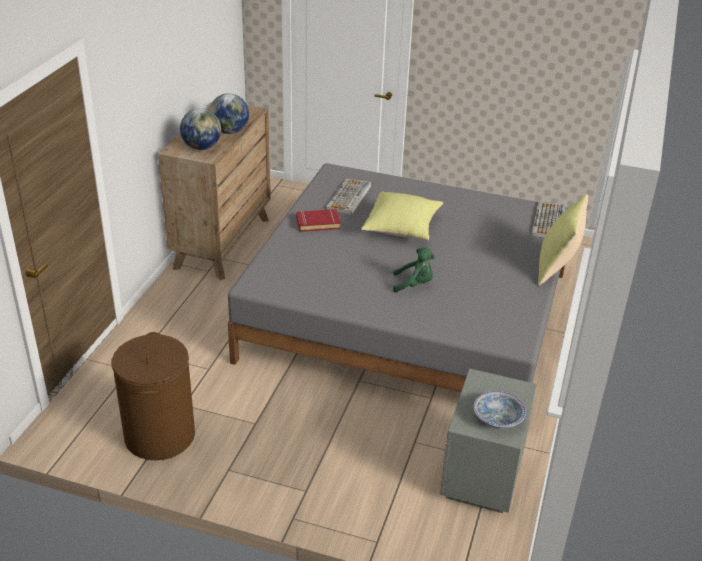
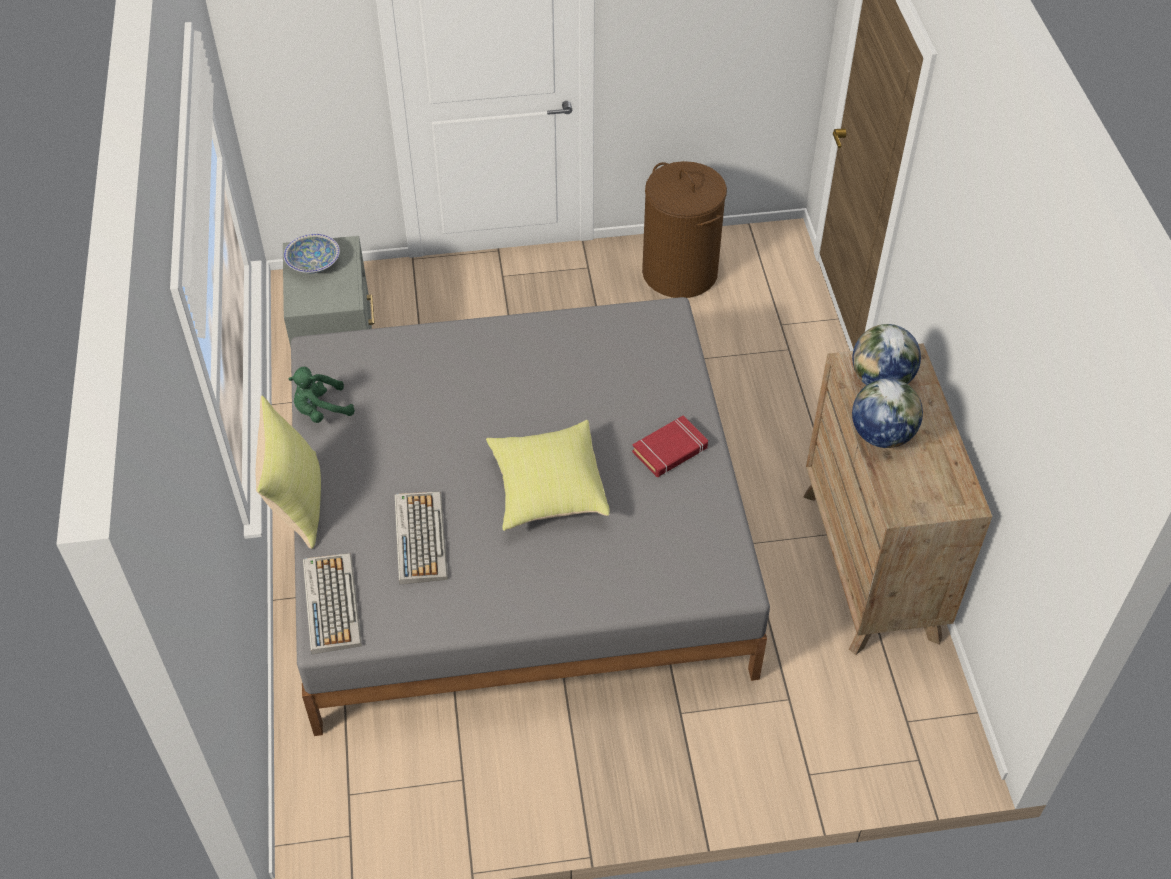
camera: 155 degrees right, 15 degrees up
(348, 198) = (666, 526): keyboard -> keyboard (419, 537)
(414, 284) = (476, 391): green plush toy -> green plush toy (321, 410)

